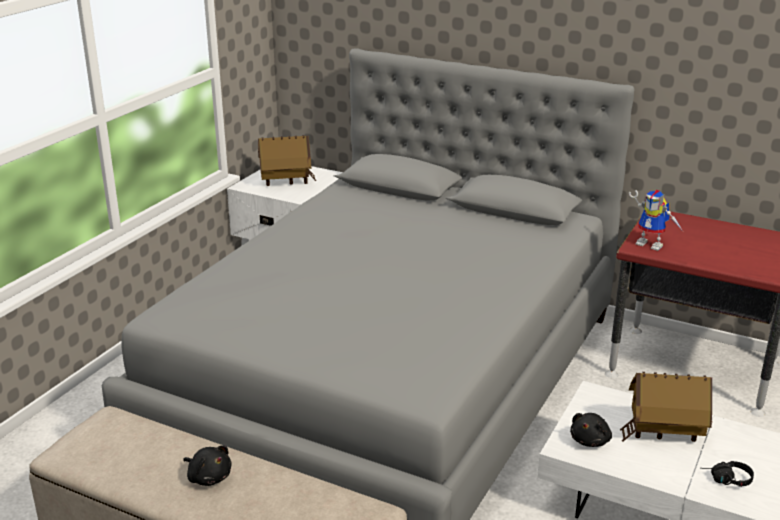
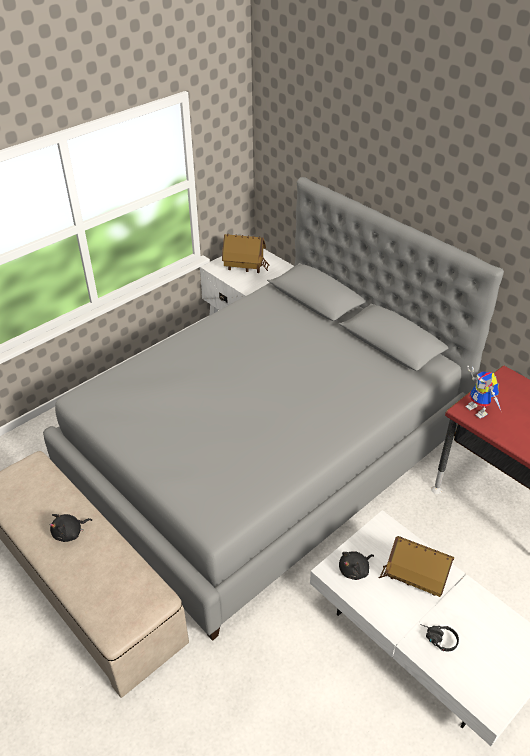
camera: 20 degrees right, 15 degrees up
(208, 477) = (70, 533): black plush toy -> black plush toy turned 90 degrees clockwise

